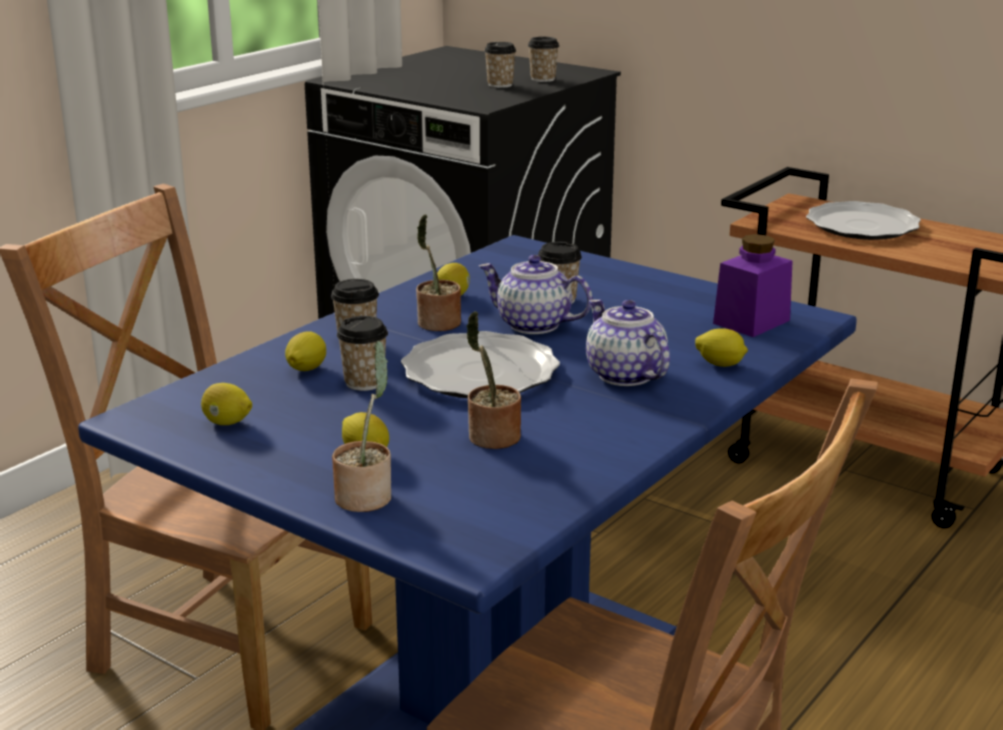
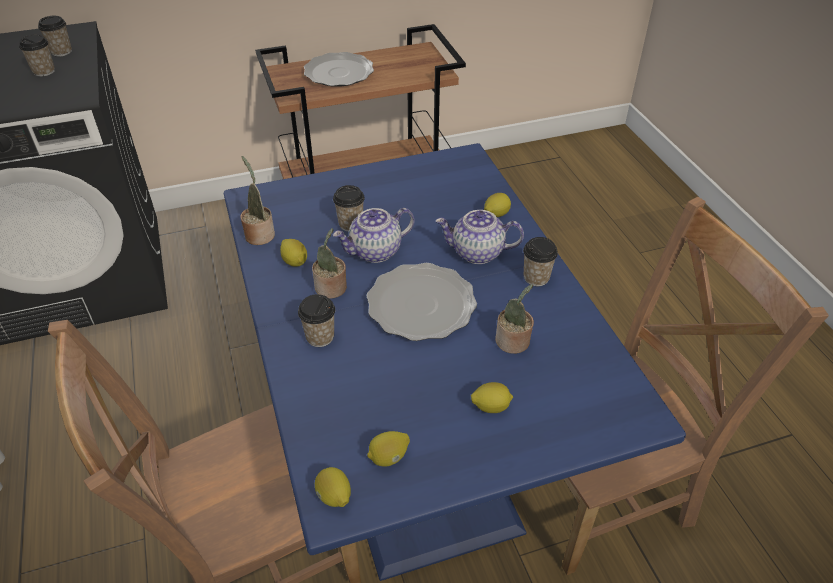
camera: 55 degrees left, 20 degrees up
(305, 369) = (340, 381): lemon -> lemon (334, 497)
(364, 382) = (388, 362): cup -> cup (536, 278)
(366, 496) = (546, 431): potted plant -> potted plant (259, 234)
(751, 322) = (454, 176): purple jar -> none

